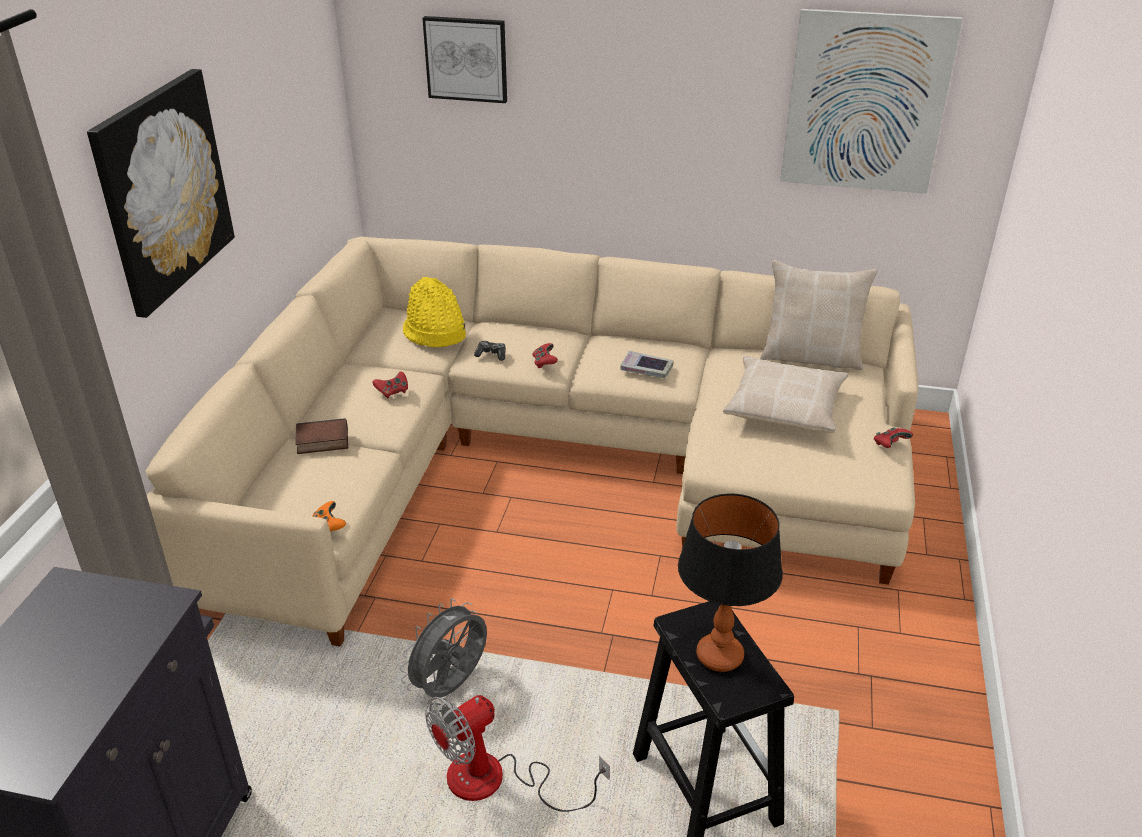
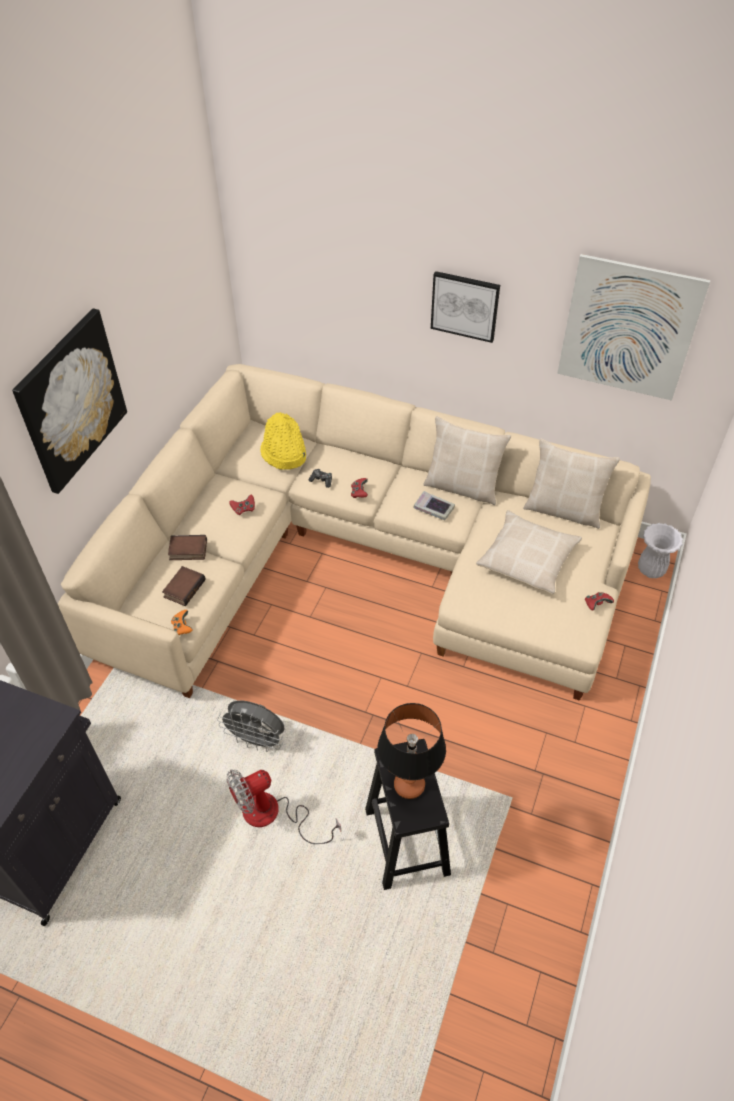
camera: 10 degrees right, 15 degrees up
(323, 481) = (184, 588): none -> book
(451, 687) = (257, 740): grey fan -> grey fan turned 120 degrees counterclockwise
(466, 59) = (318, 249): picture -> picture (465, 305)
(676, 346) = (463, 487): none -> beige pillow
(924, 436) = (651, 569): none -> white vase

